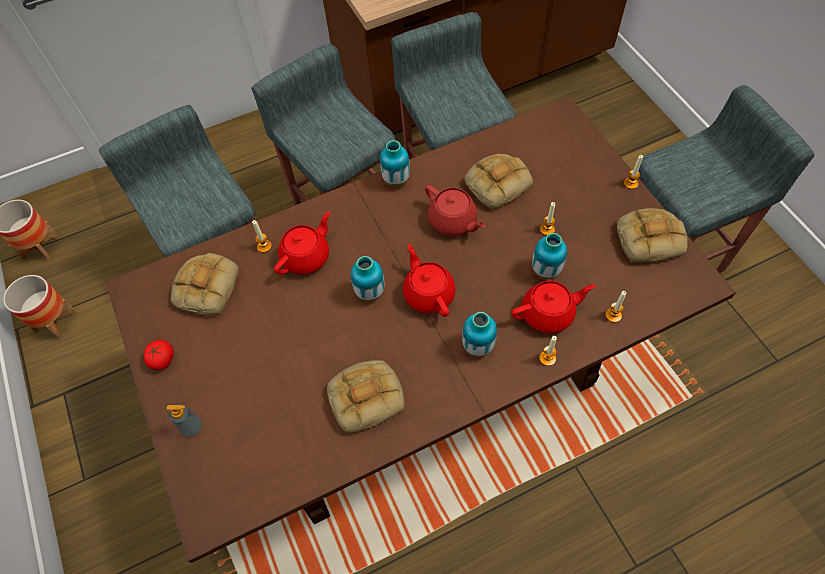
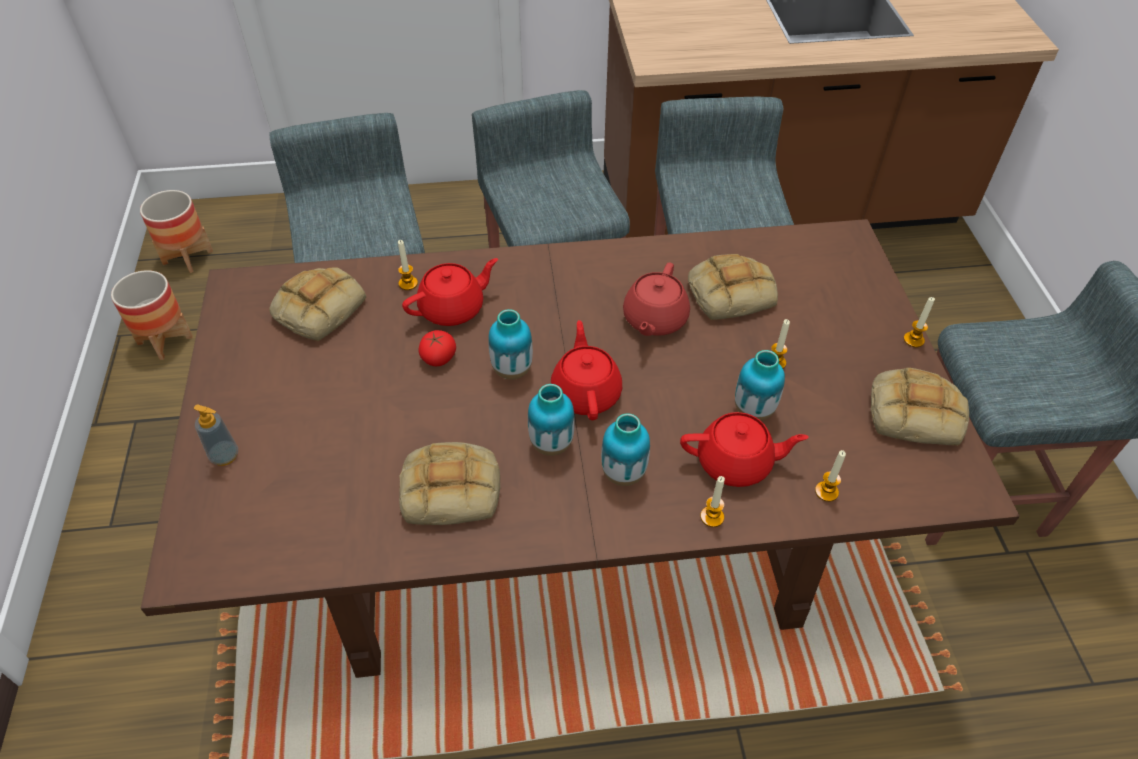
camera: 15 degrees right, 10 degrees down
(162, 359) = (229, 370): tomato -> tomato (438, 357)
(396, 180) = (602, 255): vase -> vase (551, 444)
(453, 221) = (654, 320): red teapot -> red teapot turned 45 degrees clockwise

